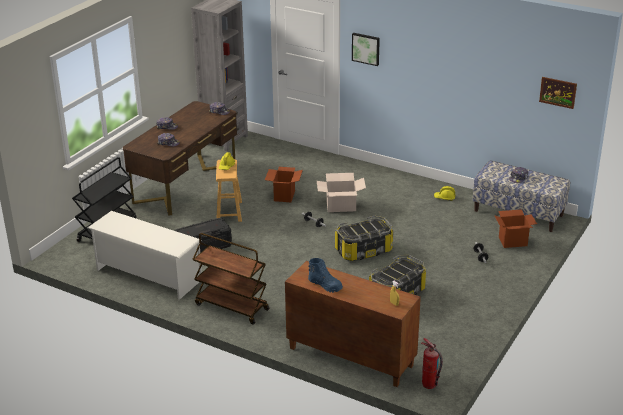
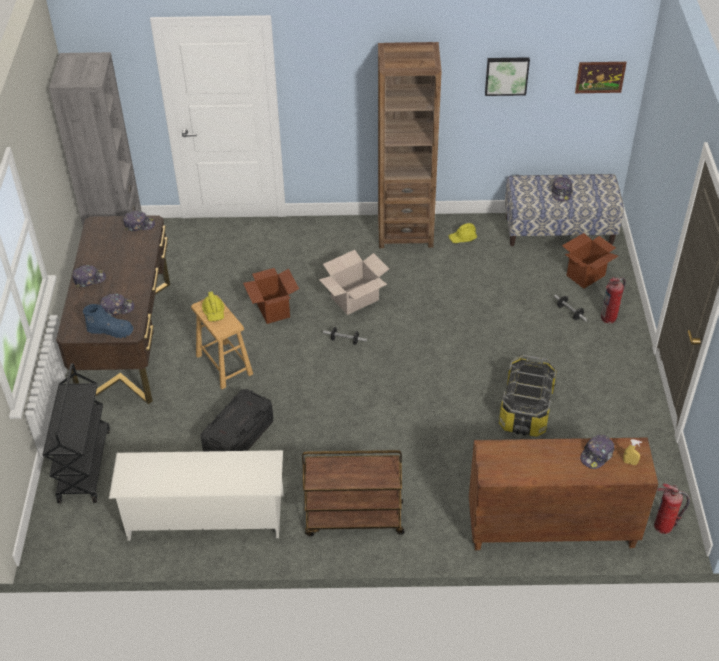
camera: 30 degrees left, 15 degrees up
(325, 285) = (531, 470): blue boot -> blue boot (111, 331)
(363, 251) = (437, 359): storage box -> none
(366, 48) = (319, 76): picture -> picture (506, 75)
(376, 293) = (597, 455): none -> cap
(408, 184) = (405, 232): none -> brown bookcase
(506, 268) = (609, 318): none -> fire extinguisher

